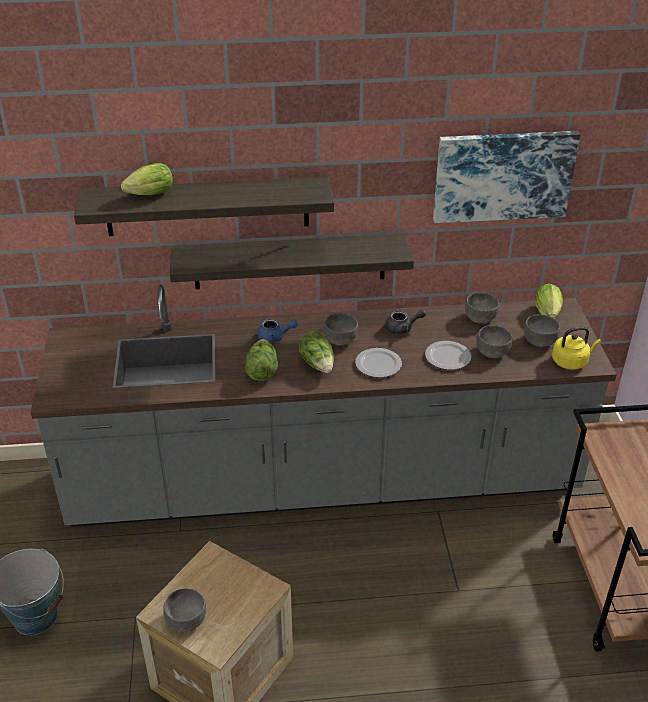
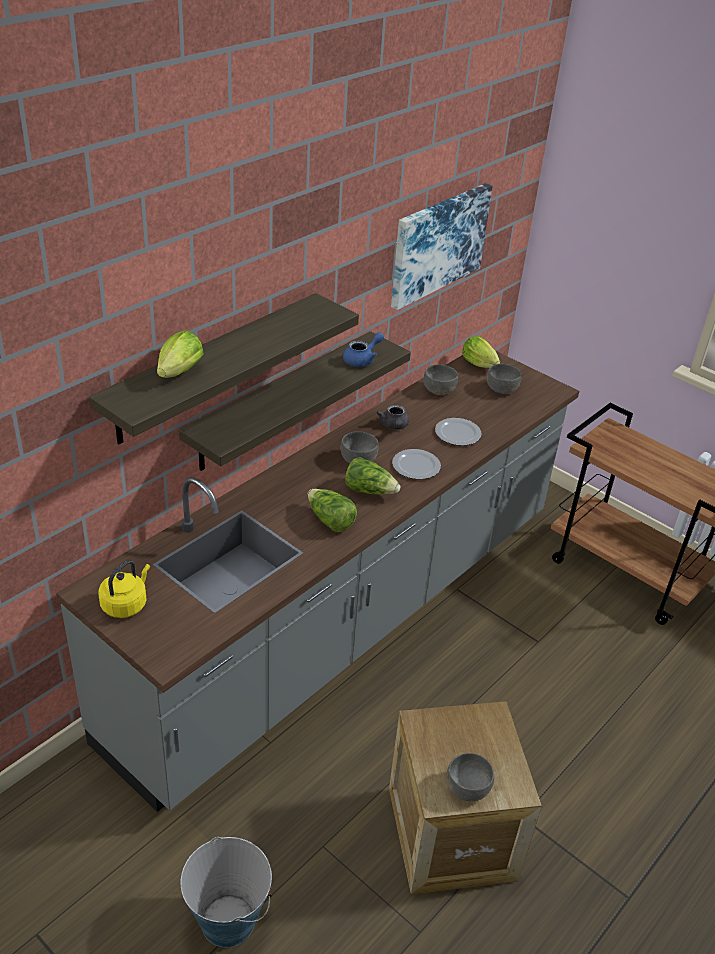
camera: 45 degrees left, 0 degrees up
(275, 337) = (301, 485): blue teapot -> blue teapot (362, 360)
(403, 328) = (394, 426): grey teapot -> grey teapot turned 135 degrees clockwise
(492, 351) = (482, 413): grey bowl -> none
(571, 362) = (541, 395): yellow kettle -> yellow kettle (126, 604)

